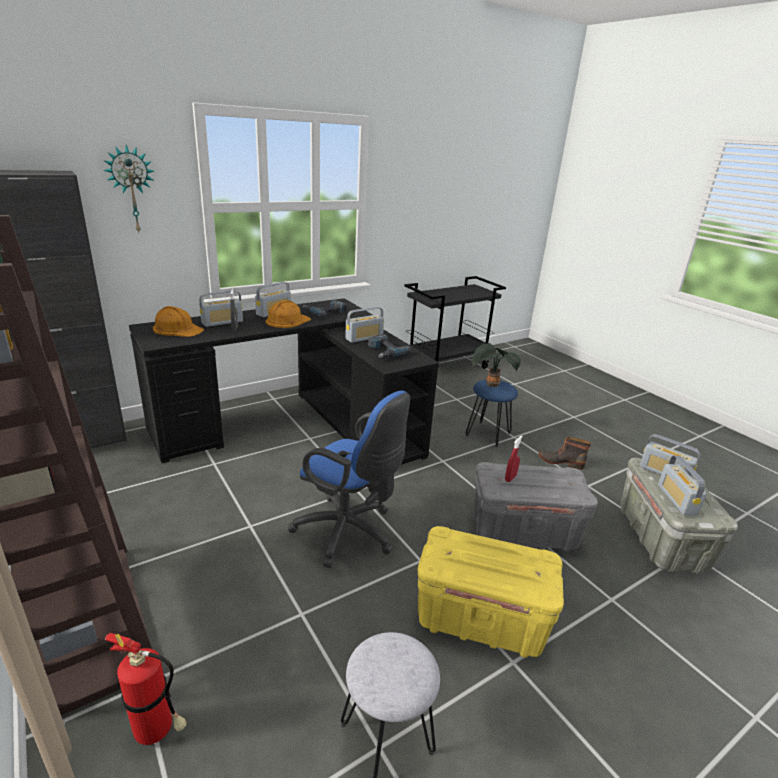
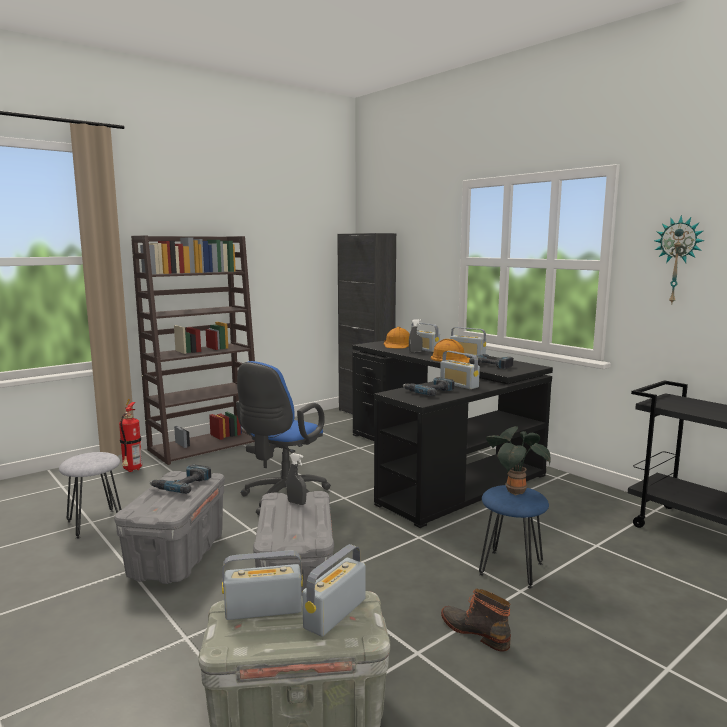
camera: 85 degrees right, 15 degrees down
(132, 190) = (424, 246): wall clock -> wall clock (678, 260)
(471, 556) = (182, 484): none -> power drill
(479, 620) = (177, 556): yellow storage box -> grey storage box
(510, 478) = (296, 503): red spray bottle -> grey spray bottle
(560, 461) = (475, 631): boot -> boot turned 60 degrees counterclockwise

